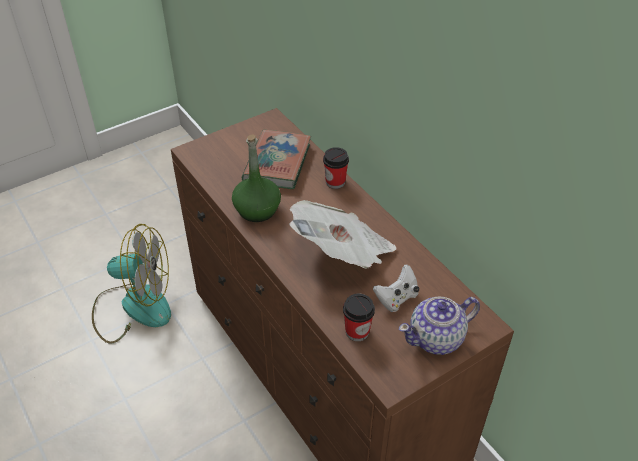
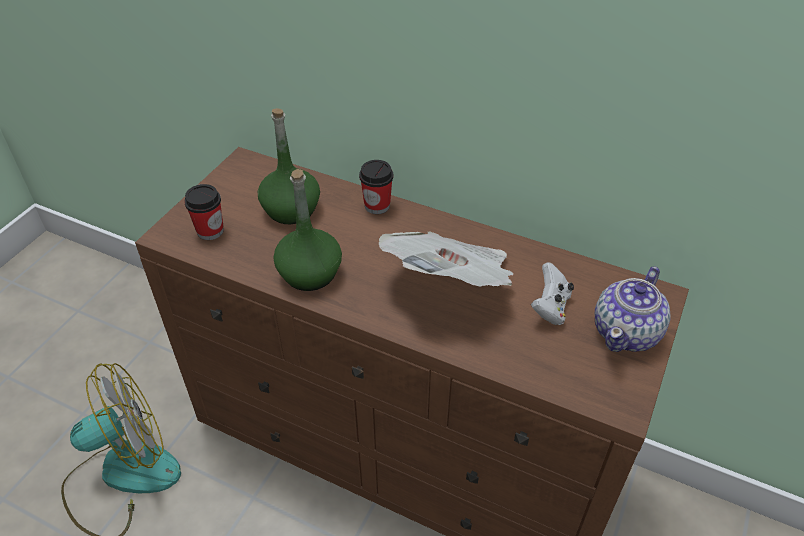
camera: 30 degrees left, 0 degrees up
(277, 163) = (291, 209): book -> green bottle
(357, 331) = (540, 365): cup -> cup (210, 231)

